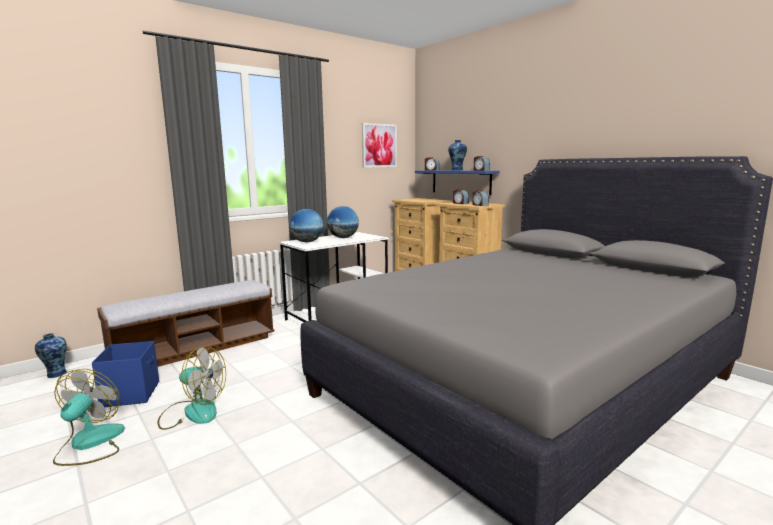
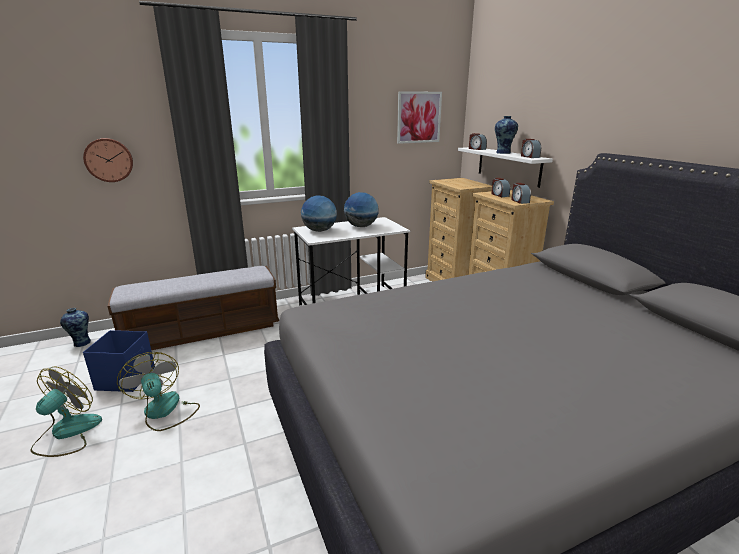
camera: 15 degrees right, 10 degrees up
(98, 176) = (109, 160): none -> wall clock
(192, 412) = (164, 411): fan -> fan turned 150 degrees counterclockwise
(460, 182) = (508, 166): blue shelf -> white shelf

